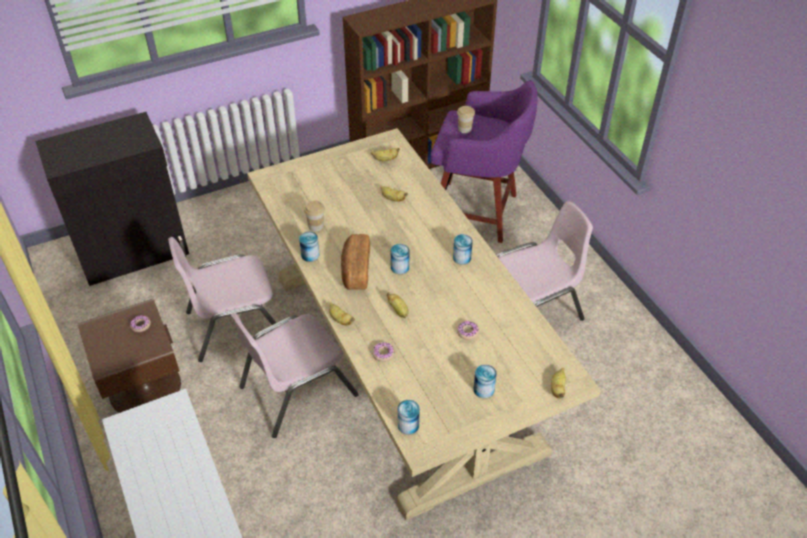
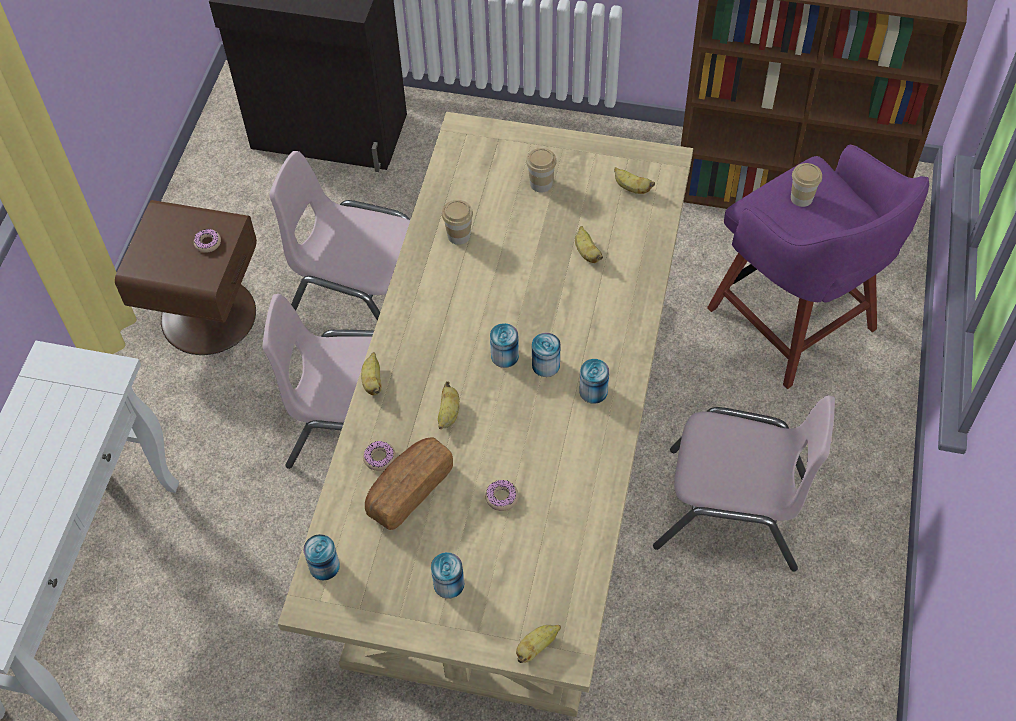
camera: 40 degrees right, 10 degrees up
(310, 255) = (416, 272): can -> can (546, 365)
(336, 180) = (541, 183): none -> cup
(355, 270) = (449, 326): bread -> bread (408, 490)

